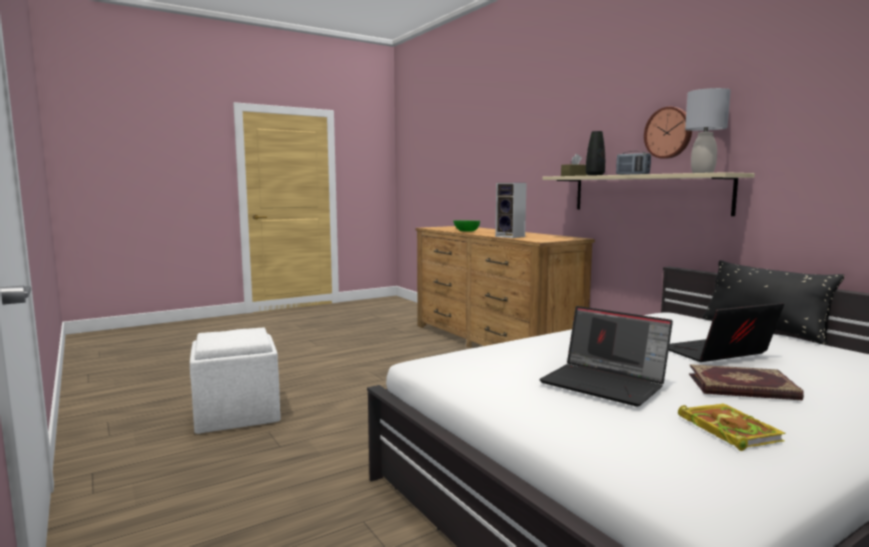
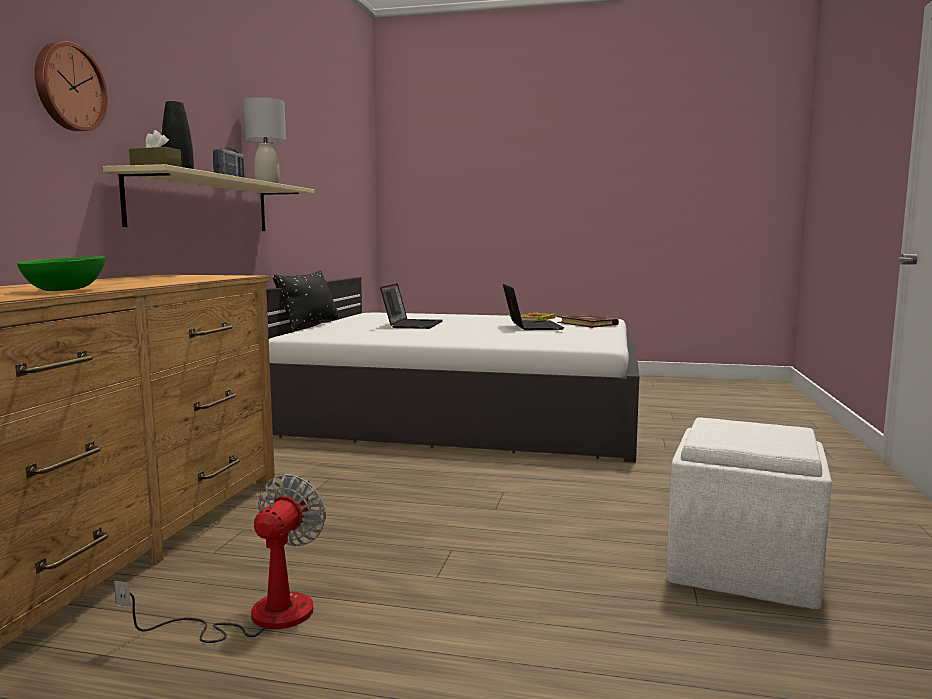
camera: 135 degrees left, 0 degrees up
(400, 349) = (257, 617): none -> fan
(511, 236) = (186, 280): speaker -> none
(669, 133) = (214, 130): wall clock -> wall clock (68, 87)
(717, 353) = (412, 325): laptop -> laptop turned 105 degrees counterclockwise
(742, 387) = (473, 320): book -> book (588, 323)

